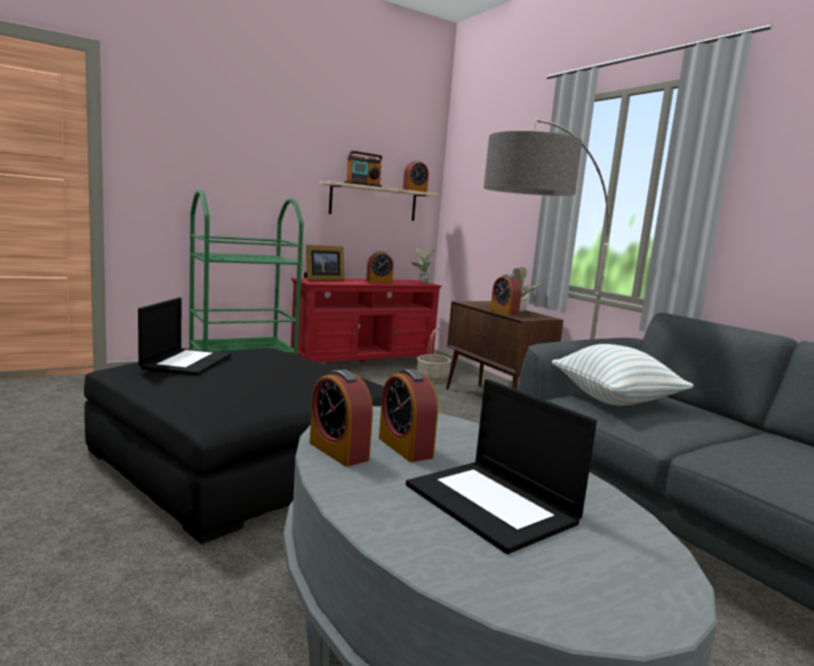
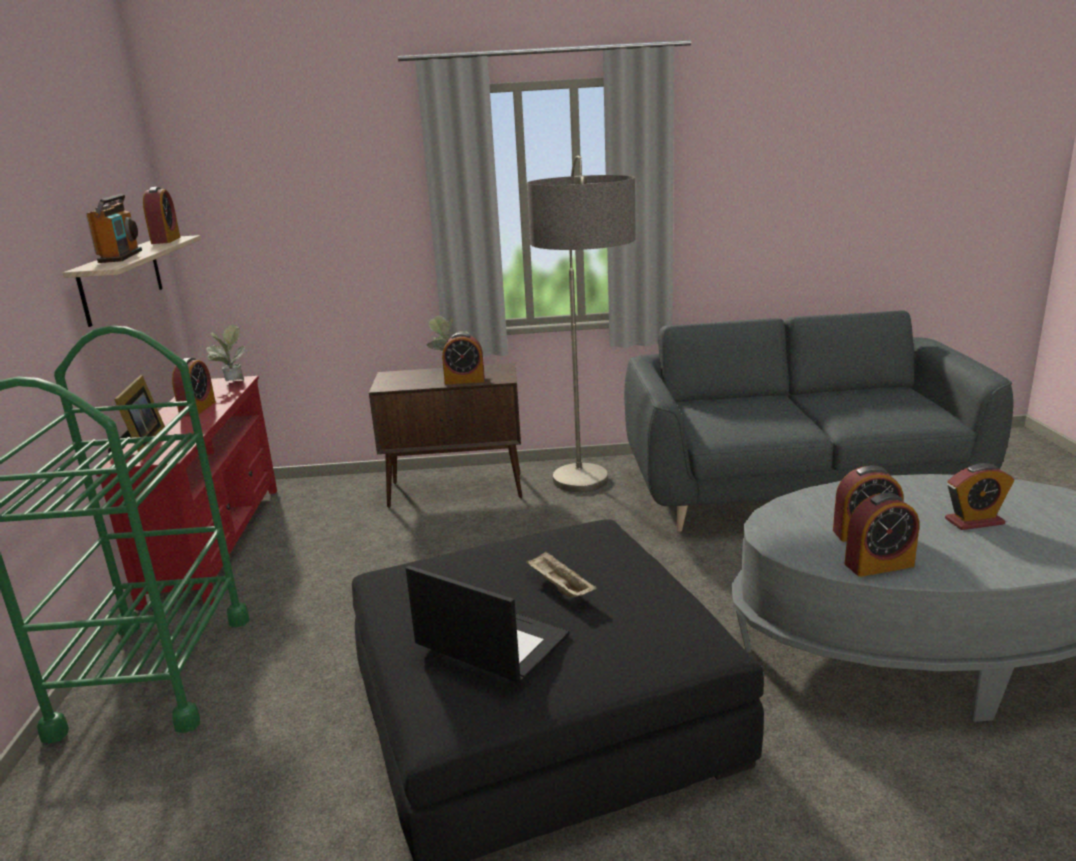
camera: 60 degrees left, 10 degrees up
(257, 370) = (559, 587): none -> beige tray
(432, 377) = (334, 505): basket -> none
(493, 504) = (974, 521): laptop -> alarm clock
(614, 400) = (722, 421): pillow -> none

